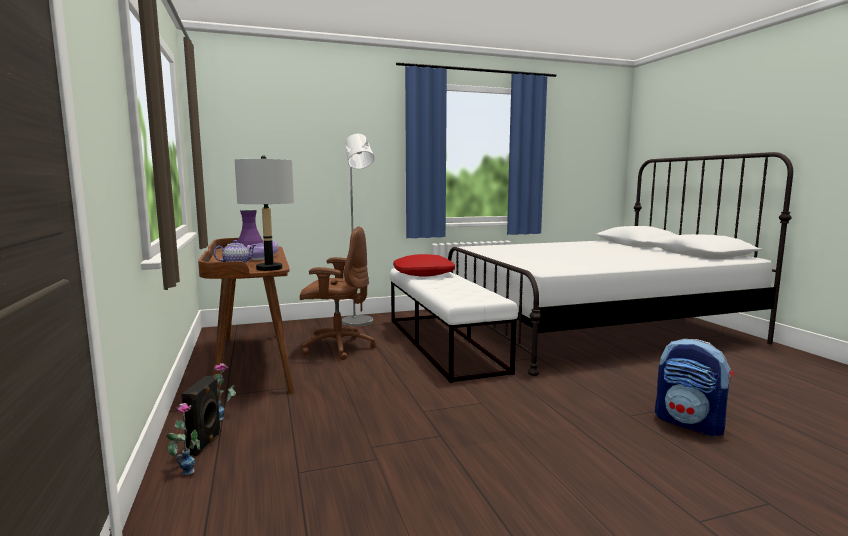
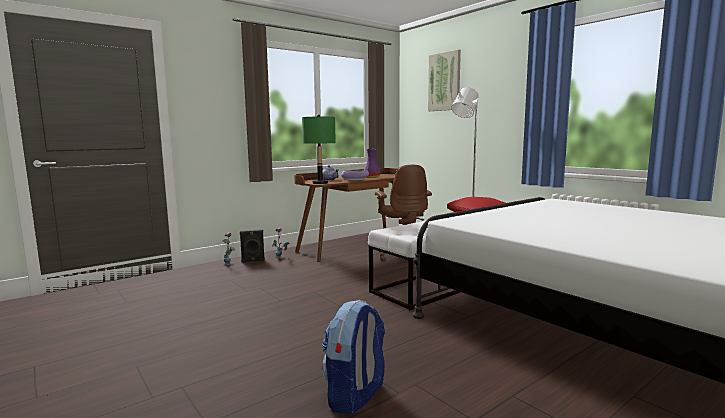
camera: 70 degrees right, 0 degrees up
(269, 268) = (320, 183): grey table lamp -> green table lamp
(280, 119) = (444, 82): none -> picture

